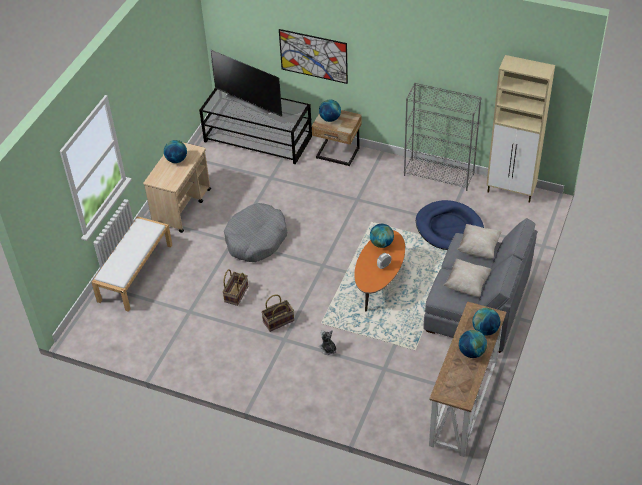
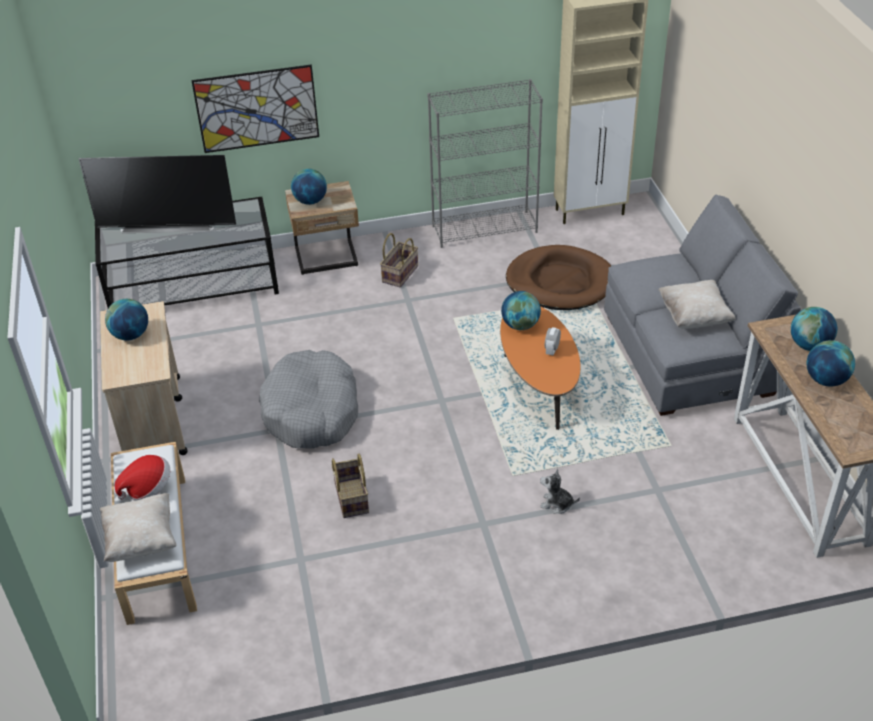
camera: 35 degrees left, 5 degrees down
(137, 242) = (148, 488): none -> hat
(278, 321) = (449, 503): basket -> basket (399, 274)
(449, 228) = (559, 282): blue dog bed -> brown dog bed
(478, 248) = (660, 270): beige pillow -> beige pillow (141, 540)

